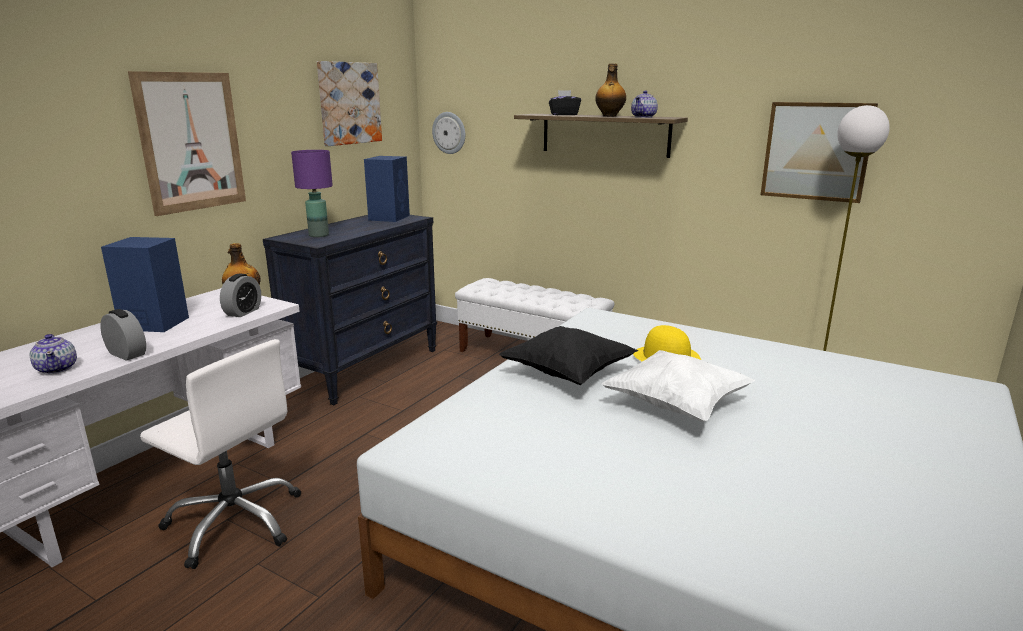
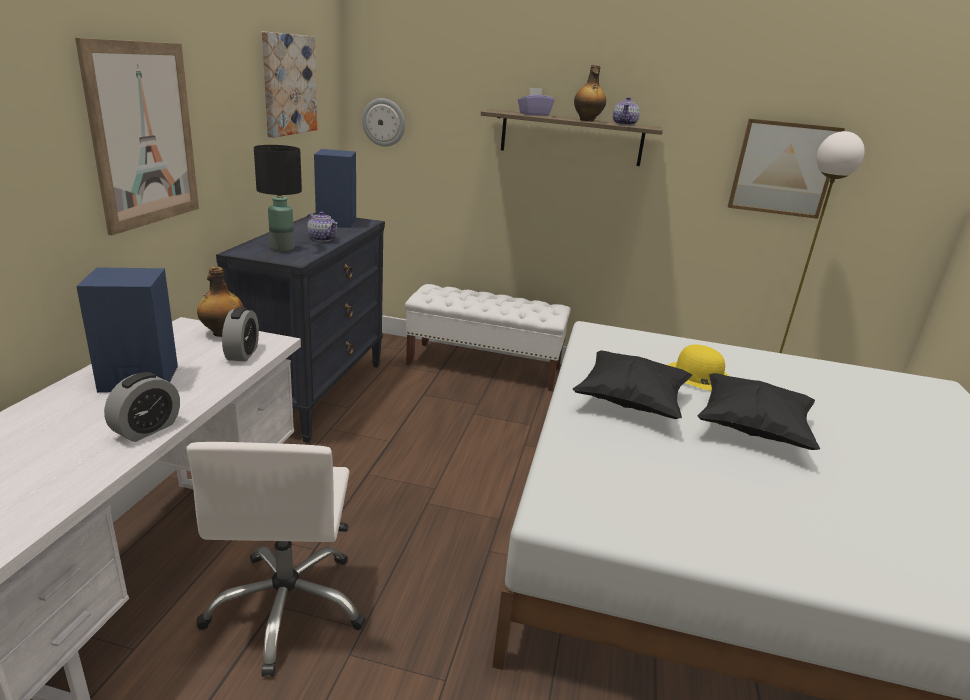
camera: 20 degrees left, 5 degrees up
(57, 368) = (66, 462): teapot -> teapot (322, 238)
(127, 354) = (147, 429): alarm clock -> alarm clock turned 105 degrees clockwise
(235, 522) = (288, 607): white office chair -> white office chair turned 75 degrees clockwise
(319, 235) = (282, 248): purple table lamp -> black table lamp
(564, 115) = (534, 114): black tissue box -> purple tissue box
(676, 406) = (752, 430): white pillow -> black pillow

